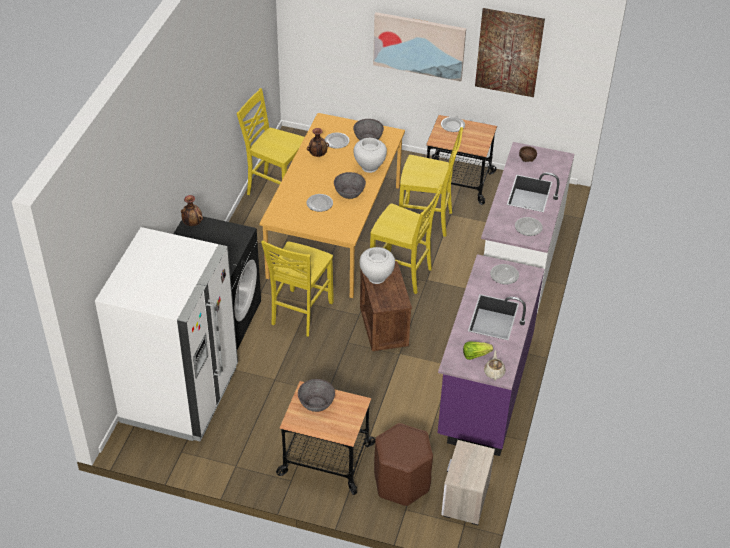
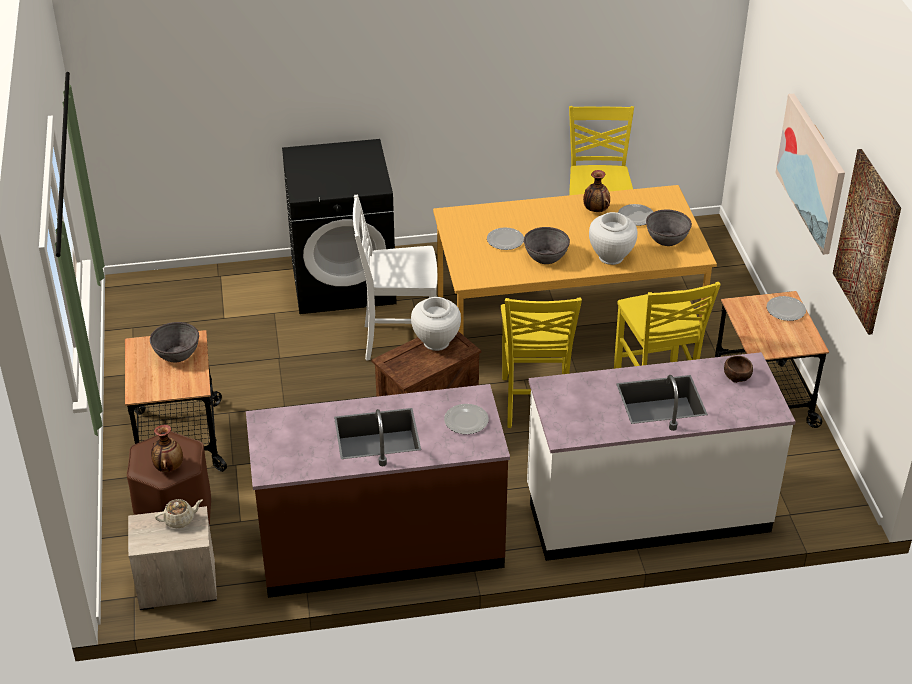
camera: 65 degrees right, 5 degrees down
(180, 395) = (213, 297): white fridge -> none
(192, 223) = (364, 148): vase -> vase (168, 467)
(300, 314) = (399, 341): yellow chair -> white chair
(475, 355) = (293, 436): lettuce -> none
(484, 387) = (380, 545): purple counter -> brown counter
(494, 372) = (271, 462): beige teapot -> beige teapot (180, 520)
(528, 227) = (585, 417): plate -> none

